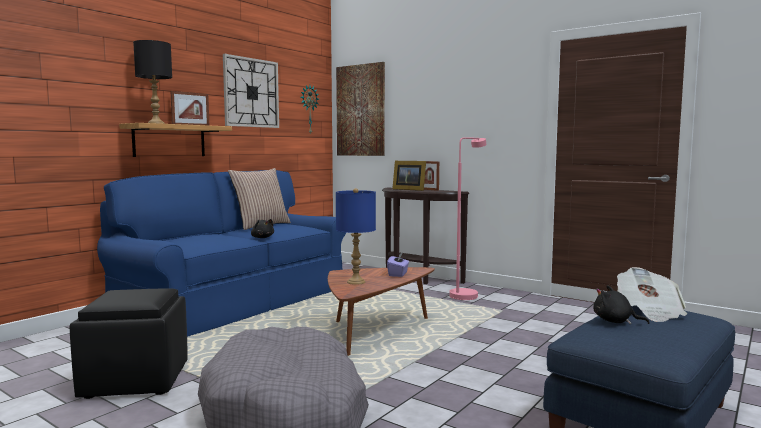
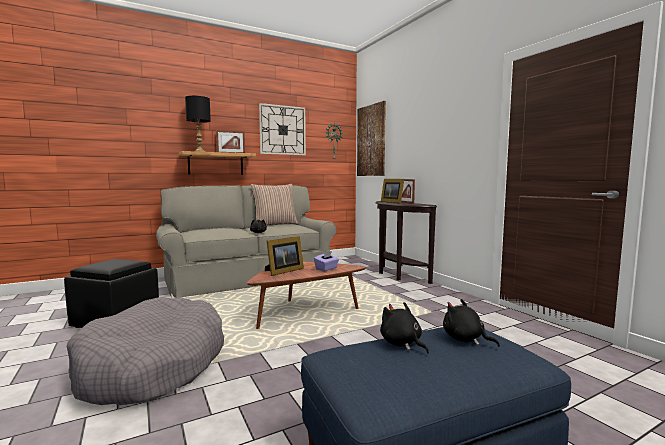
camera: 25 degrees right, 0 degrees up
(236, 302) = (248, 277): blue sofa -> grey sofa
(356, 282) = (283, 271): blue table lamp -> picture frame
(466, 294) = (420, 293): pink floor lamp -> none
(649, 312) = (465, 339): newspaper -> black plush toy

